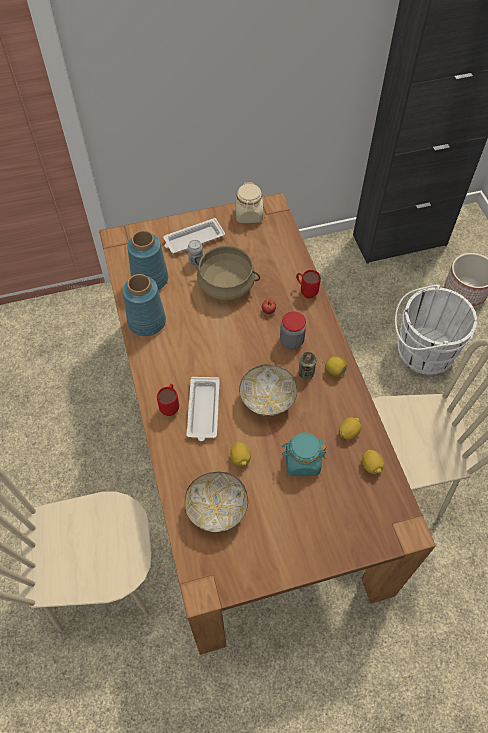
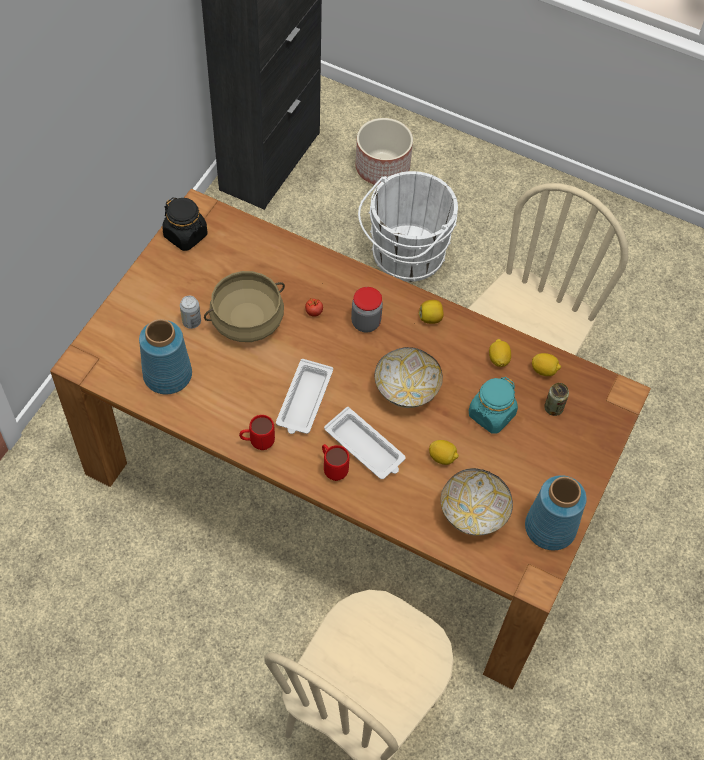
camera: 50 degrees left, 0 degrees up
(146, 321) = (215, 417): blue vase -> blue vase (549, 528)
(193, 239) = (161, 303): white tray -> white tray (304, 401)
(249, 215) = (186, 235): beige jar -> black jar
(306, 291) = (325, 268): red mug -> red mug (257, 443)
(306, 373) = (410, 340): can -> can (553, 408)

